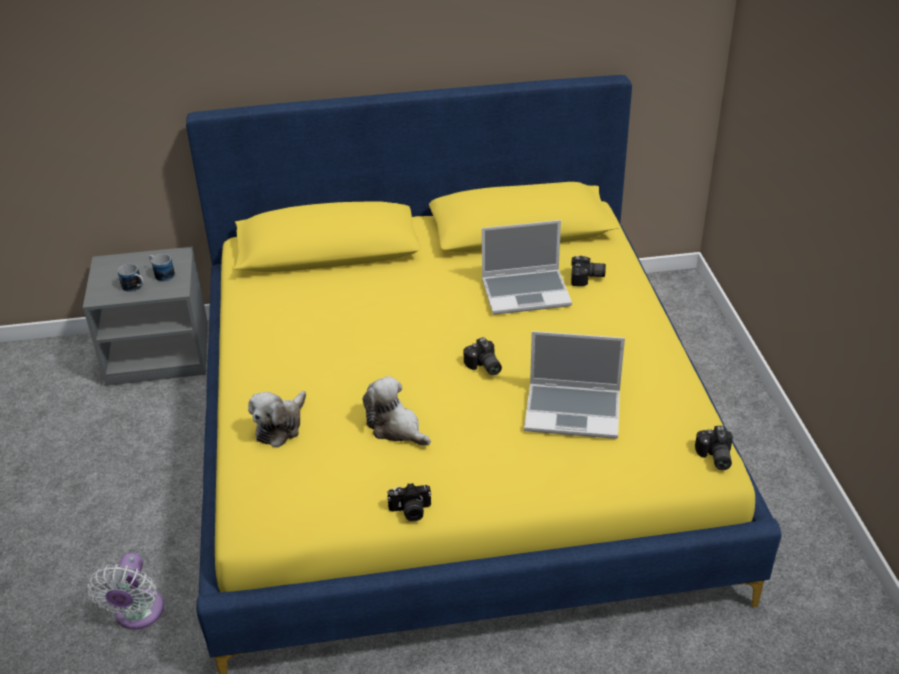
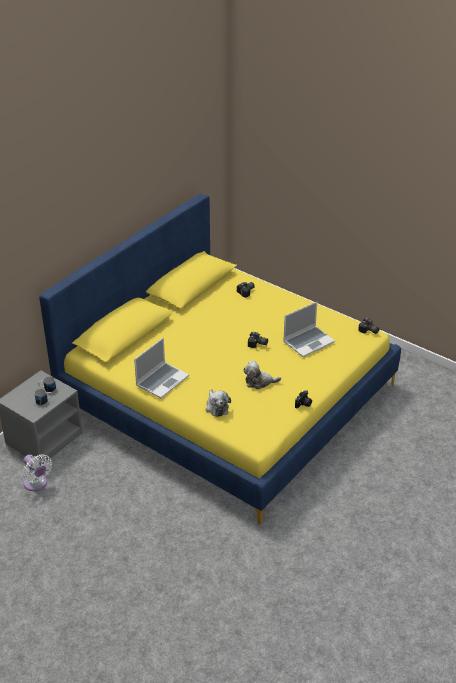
camera: 45 degrees left, 0 degrees up
(138, 614) = (196, 528): white fan -> white fan (37, 484)
(526, 292) = (232, 309): laptop -> laptop (162, 380)

